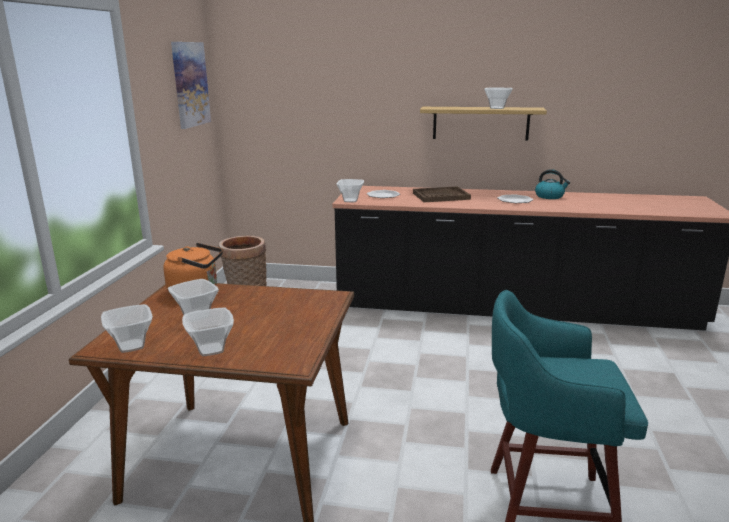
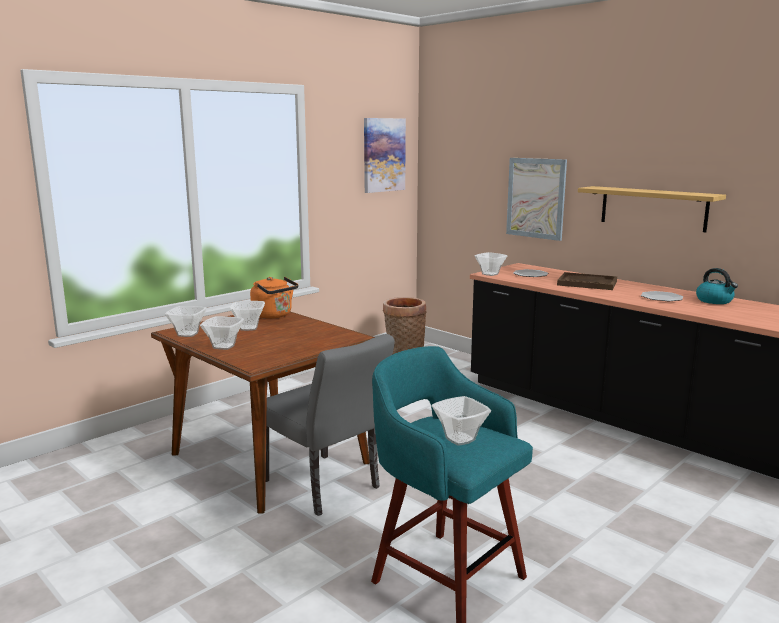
camera: 35 degrees right, 5 degrees down
(340, 467) = (326, 487): none -> grey chair
(363, 121) = (536, 198): none -> picture
(496, 108) = (663, 191): bowl -> bowl (460, 438)

